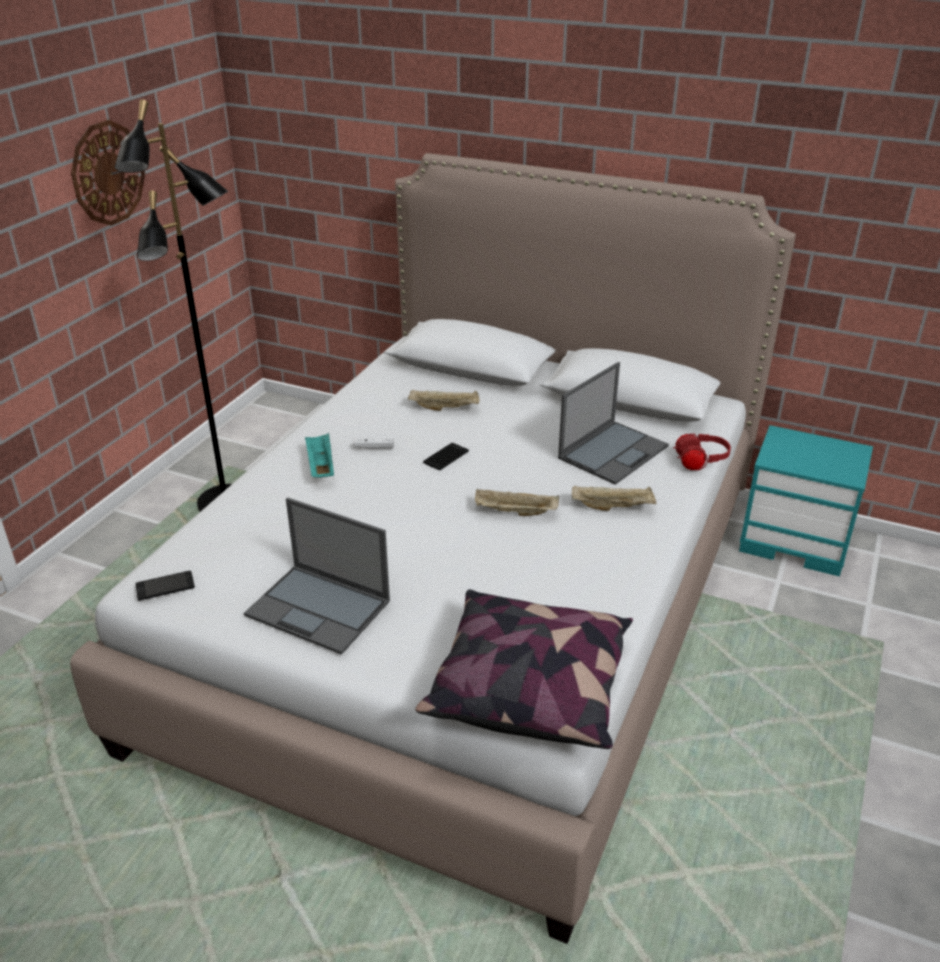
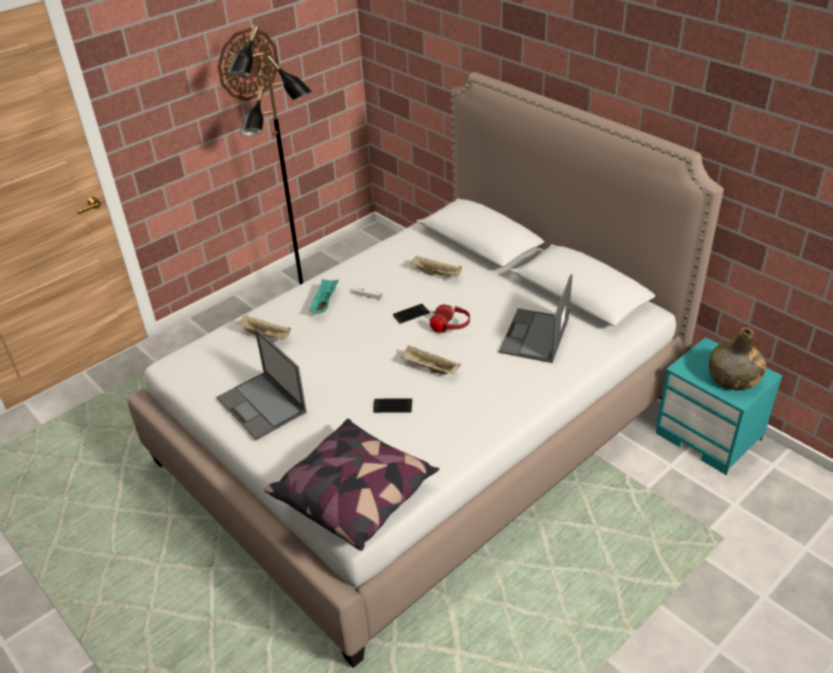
camera: 25 degrees right, 5 degrees up
(165, 586) = (184, 366): phone -> phone (392, 406)
(613, 451) = (534, 336): laptop -> laptop turned 135 degrees clockwise
(613, 507) = (502, 381): beige tray -> beige tray (266, 335)
(700, 462) = (594, 360): red headphones -> red headphones (449, 327)
(829, 459) = (733, 379): none -> green bottle

